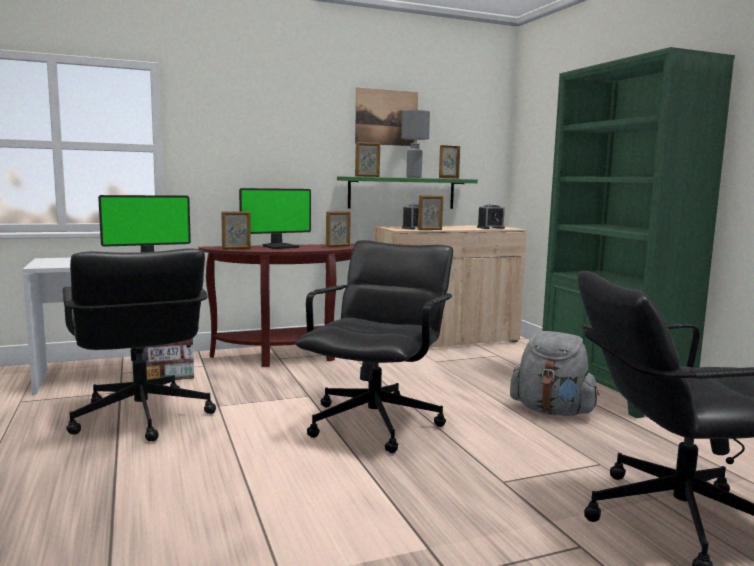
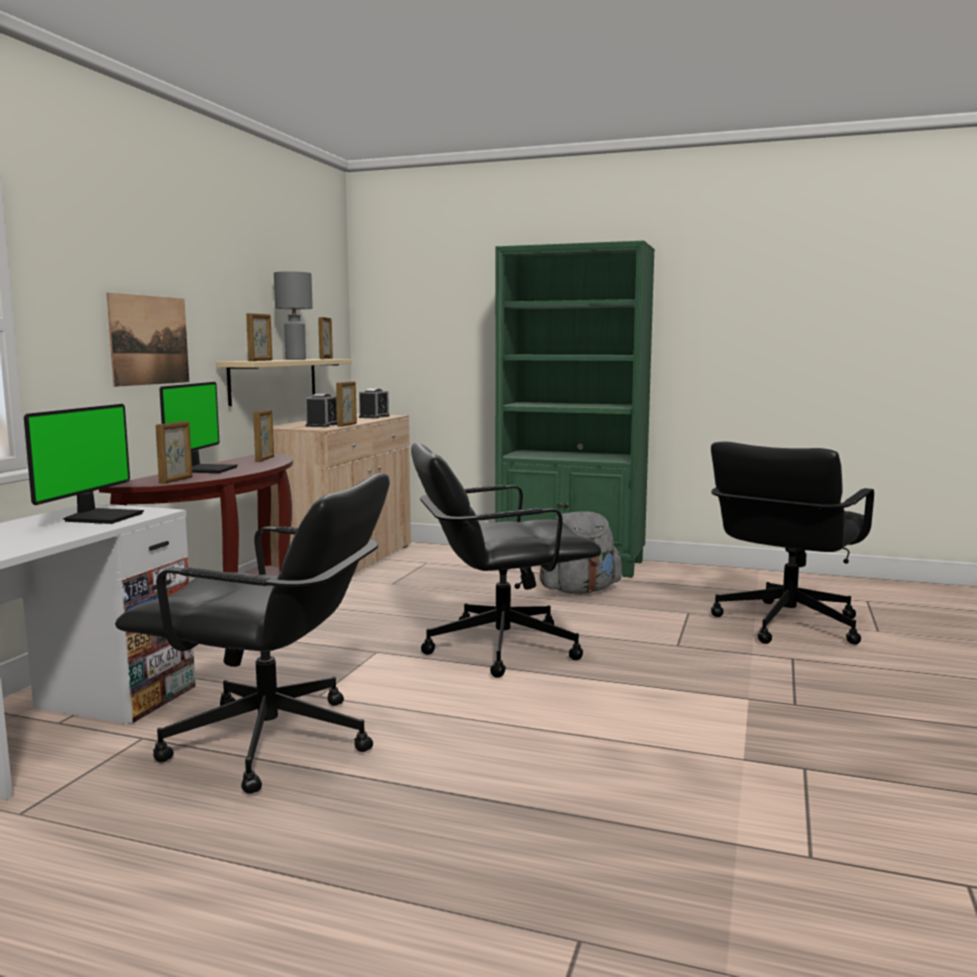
camera: 50 degrees left, 0 degrees up
(376, 423) = (499, 647): black office chair -> black office chair turned 75 degrees counterclockwise
(386, 117) = (255, 279): picture -> picture (149, 340)
(402, 193) = (274, 380): green shelf -> beige shelf

